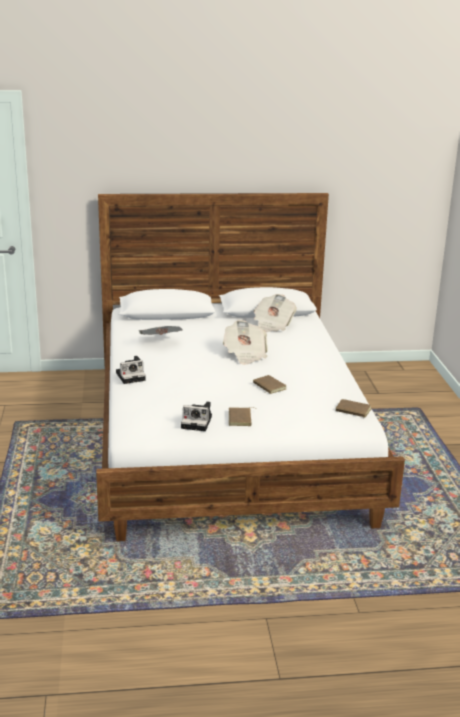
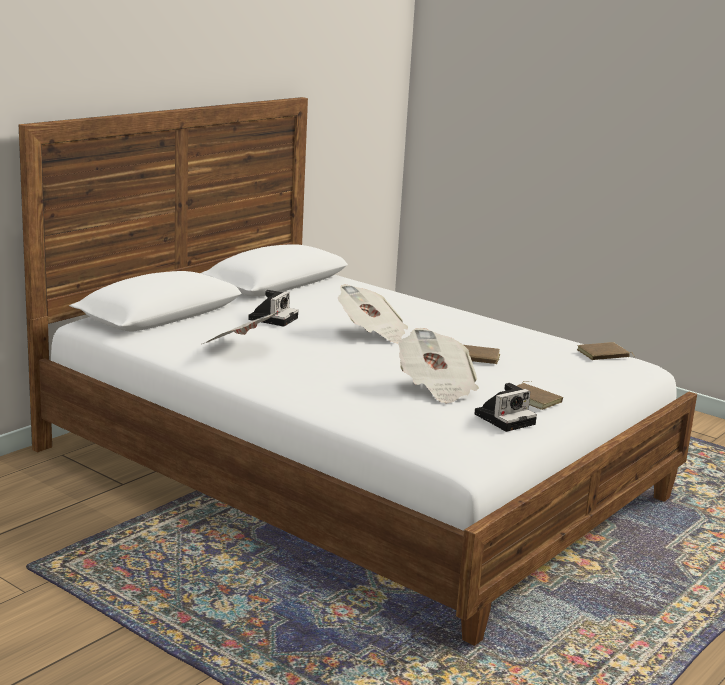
camera: 45 degrees left, 5 degrees down
(131, 376) = (305, 396): camera -> camera (273, 318)
(272, 325) = (321, 295): newspaper -> newspaper (436, 387)

